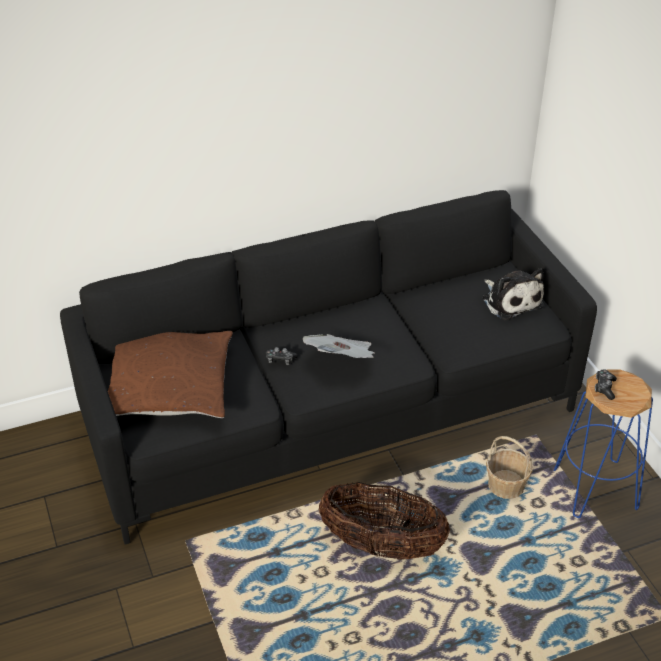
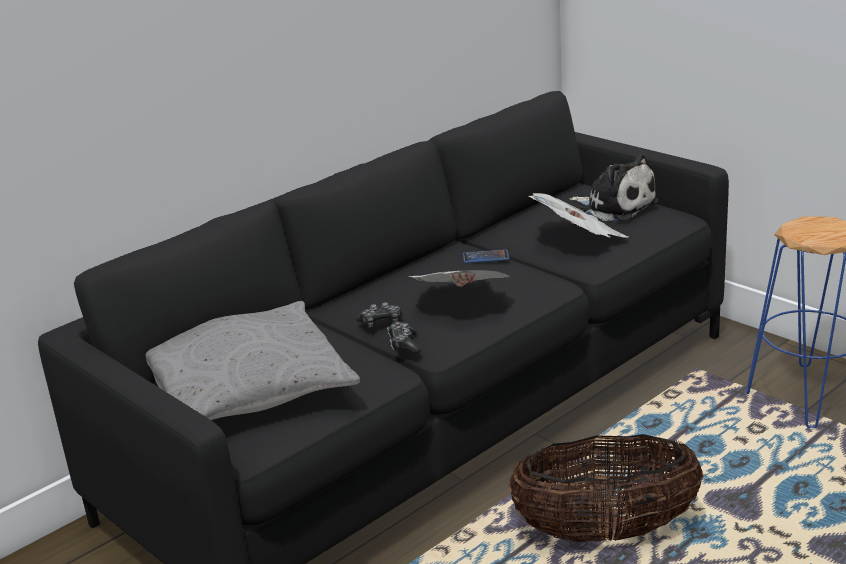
camera: 20 degrees left, 15 degrees down
(168, 386) = (245, 387): brown pillow -> grey pillow
(386, 321) = (486, 257): none -> phone
(459, 327) = (579, 240): none -> newspaper
(506, 486) = (705, 425): basket -> none
(604, 388) = (803, 233): game controller -> game controller (404, 345)

